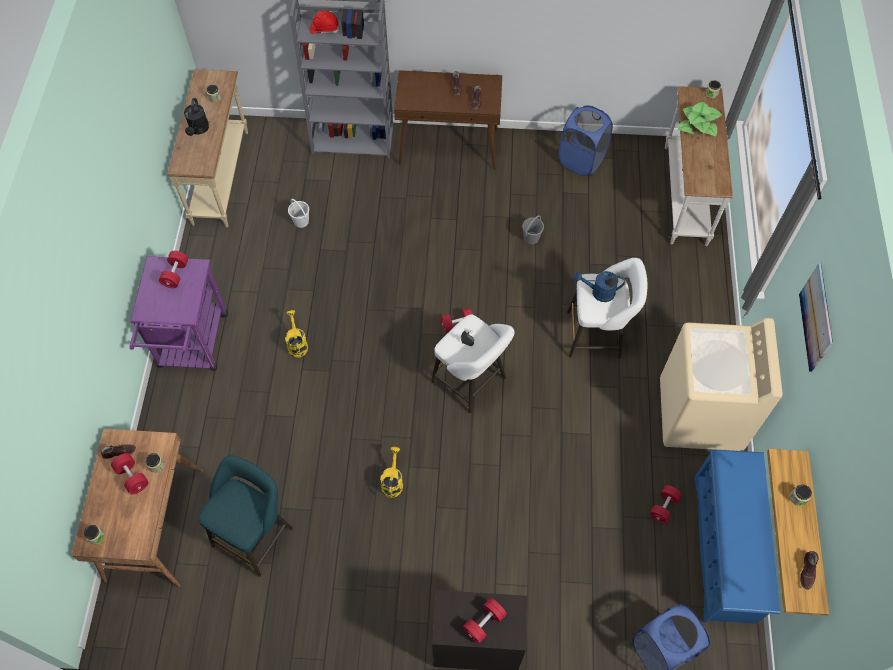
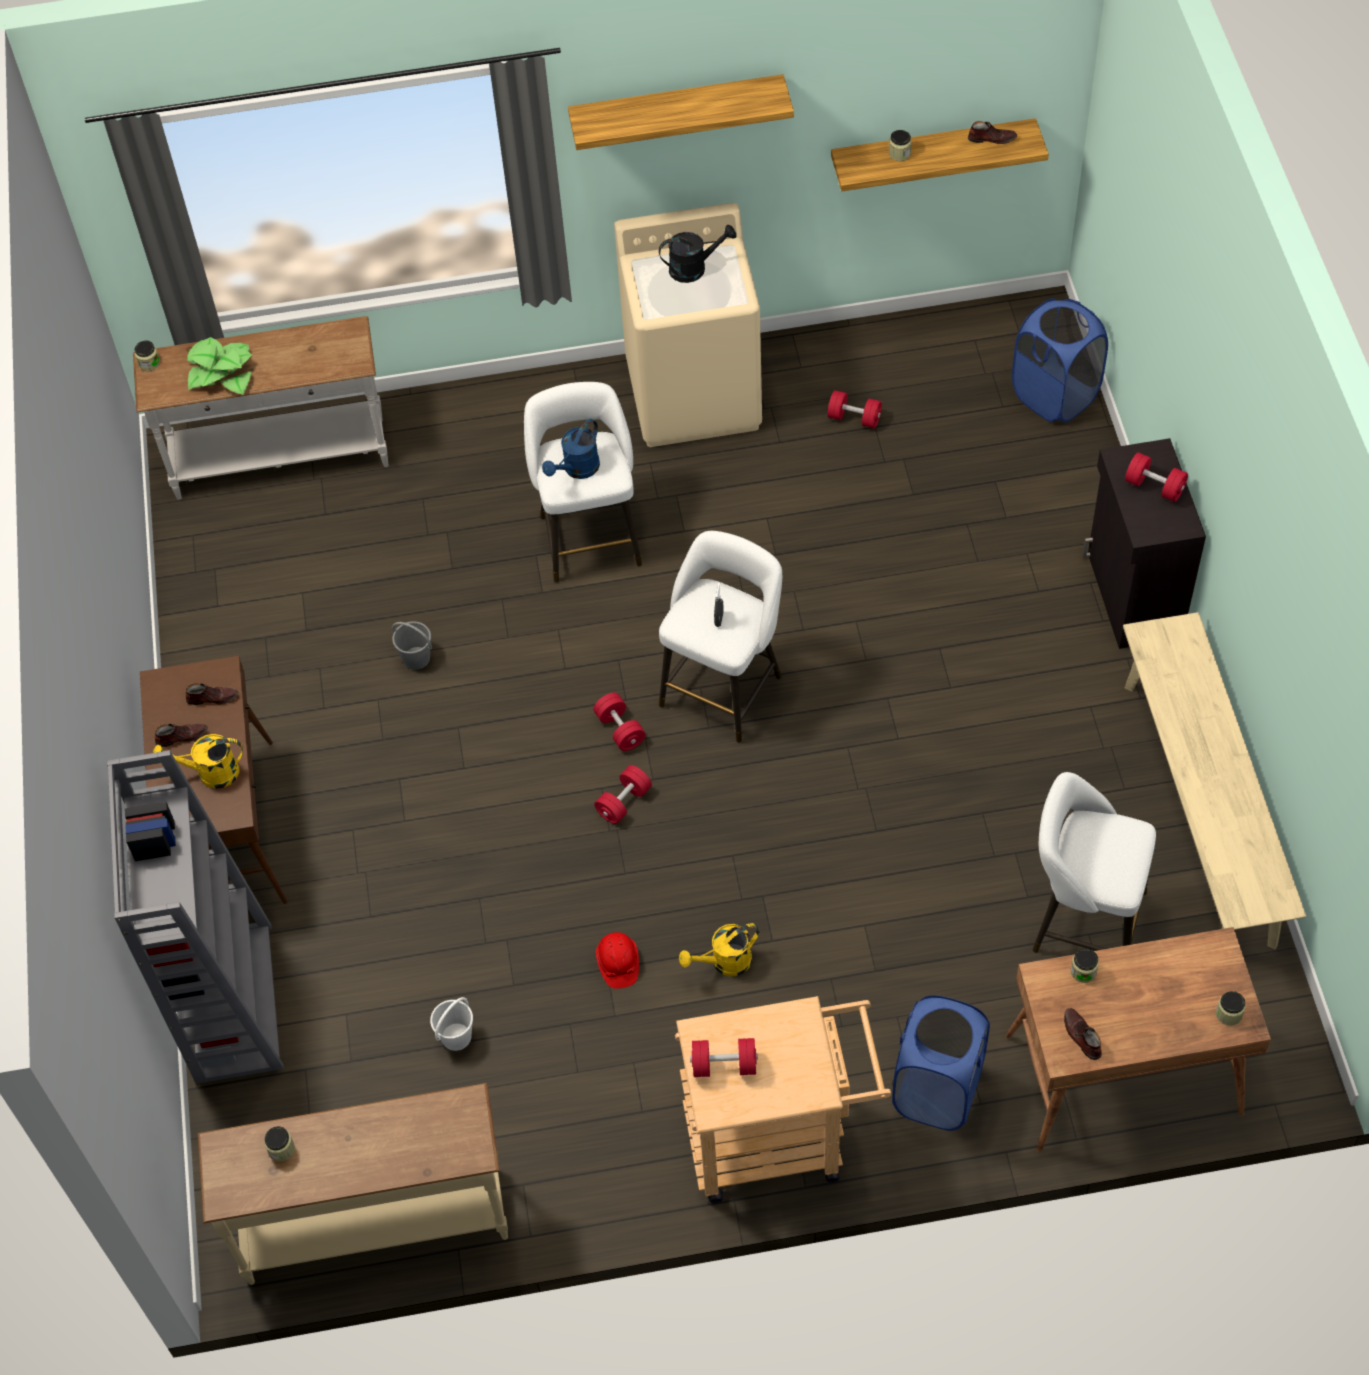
camera: 100 degrees left, 5 degrees down
(132, 477) = (1115, 999): red dumbbell -> red dumbbell (624, 802)
(192, 346) = (779, 1137): purple cart -> beige cart
(198, 130) = (372, 1150): black watering can -> black watering can (694, 268)
(255, 533) = (1081, 920): turquoise stool -> white stool
(302, 629) = (1198, 811): none -> beige bench
(324, 29) = (155, 892): red hard hat -> red hard hat (618, 964)
(392, 481) = (930, 754): yellow watering can -> yellow watering can (210, 773)
(581, 160) = (227, 614): blue laundry basket -> blue laundry basket (937, 1090)
(598, 292) = (577, 470): blue watering can -> blue watering can turned 45 degrees clockwise
(724, 549) = (892, 347): blue shoe rack -> none
(816, 317) = (676, 108): picture -> shelf

